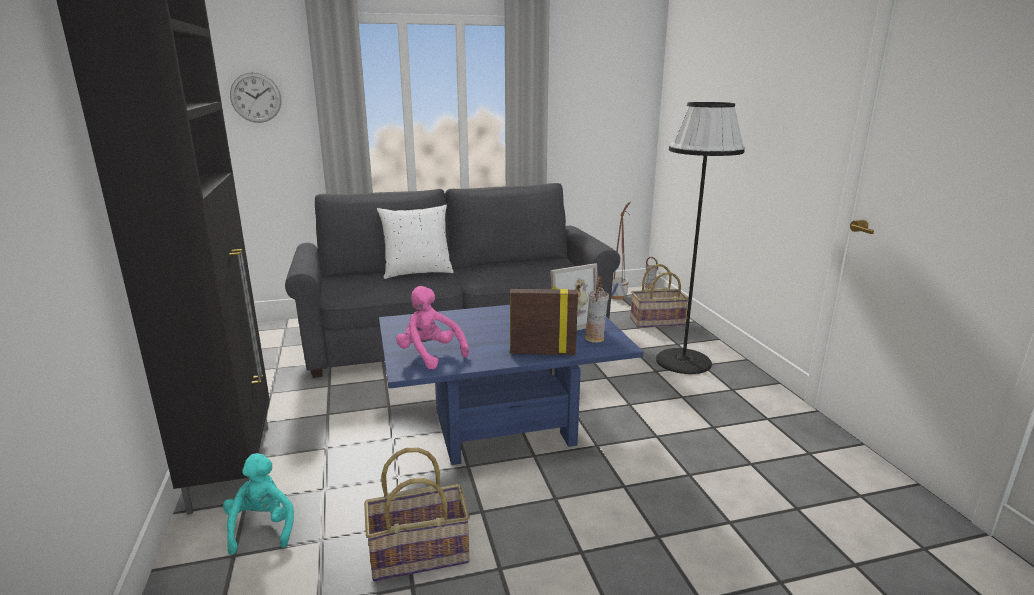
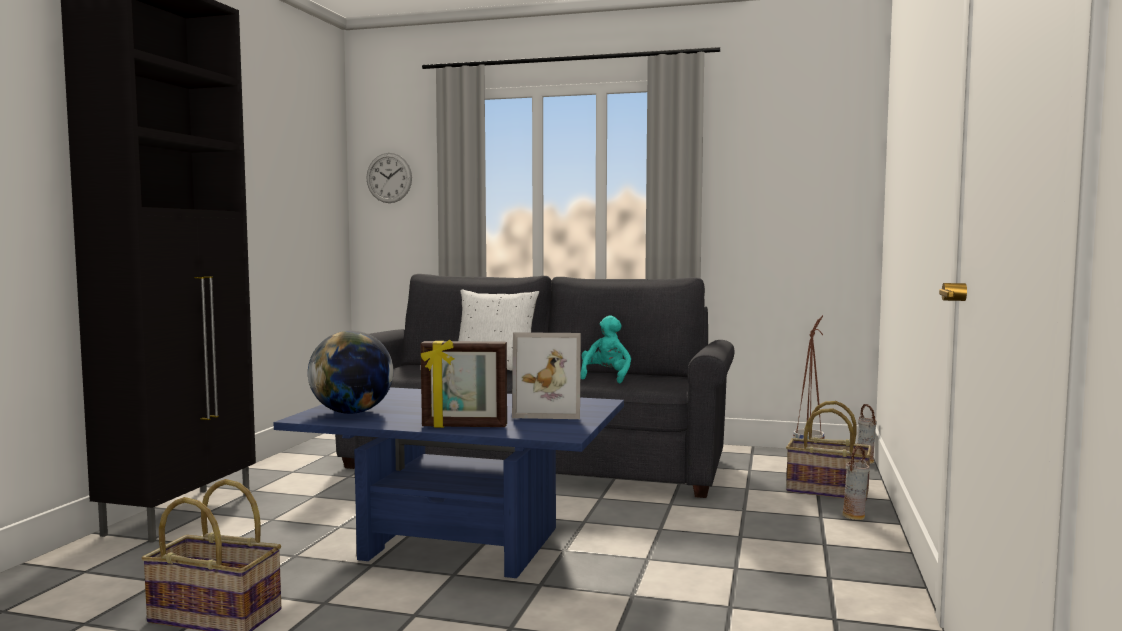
camera: 30 degrees right, 15 degrees down
(262, 528) = (133, 560): turquoise plush toy -> turquoise plush toy (606, 377)
(430, 355) = (352, 412): pink plush toy -> globe
(542, 352) = (464, 426): picture frame -> picture frame turned 150 degrees clockwise
(595, 339) = (548, 427): vase -> vase (854, 517)
(683, 361) = (800, 535): black floor lamp -> none

